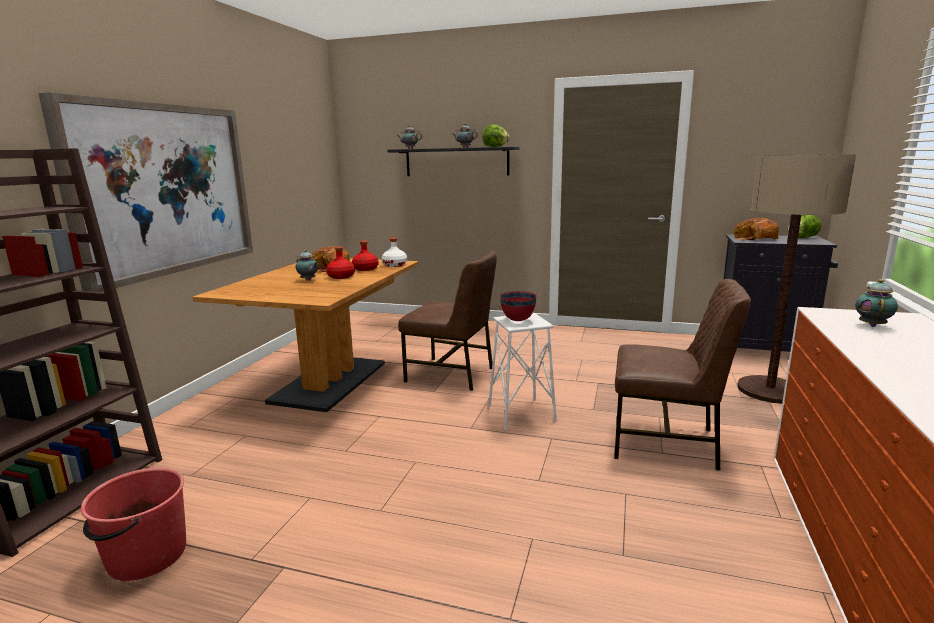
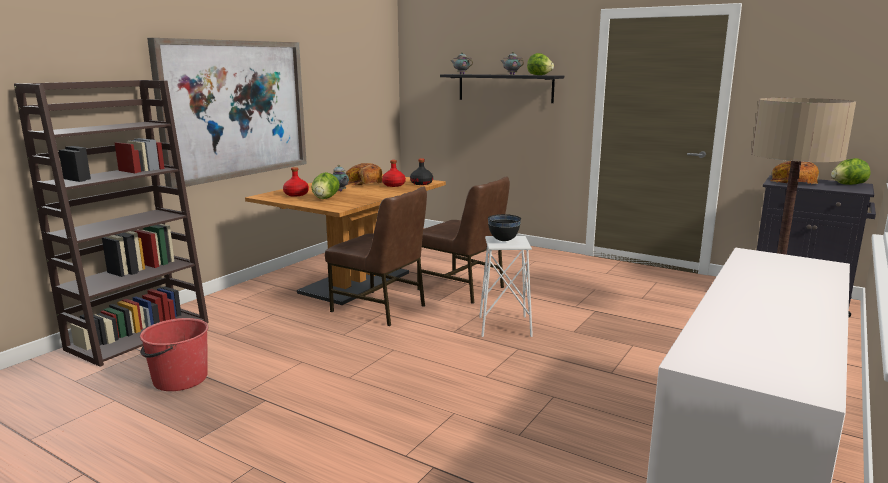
camera: 15 degrees right, 0 degrees up
(297, 290) = (325, 198): none -> lettuce
(341, 276) = (368, 190): red bottle -> red bottle (296, 194)
(395, 265) = (421, 183): white bottle -> black bottle
(517, 320) = (503, 240): red bowl -> black bowl
(666, 443) = (621, 366): brown chair -> brown chair (380, 308)
(872, 325) = (778, 268): teapot -> none

